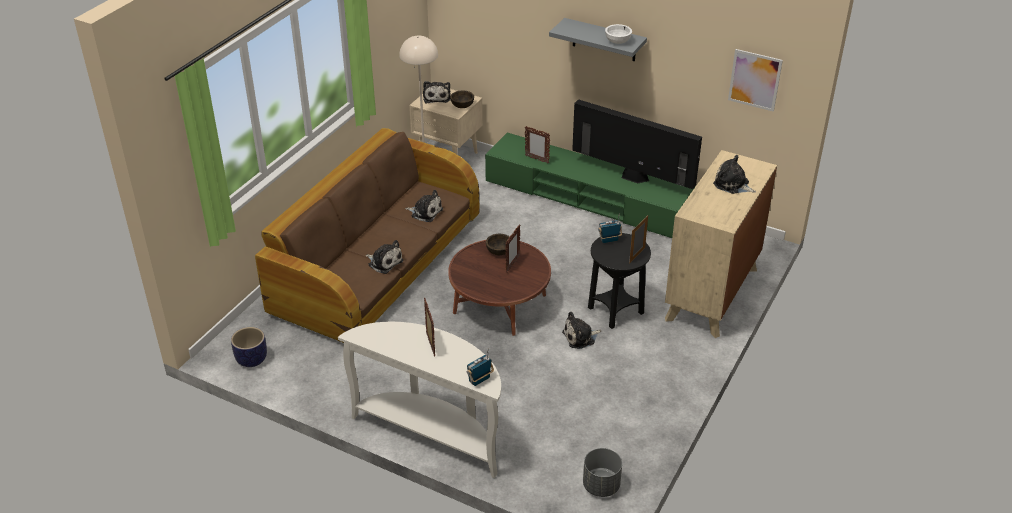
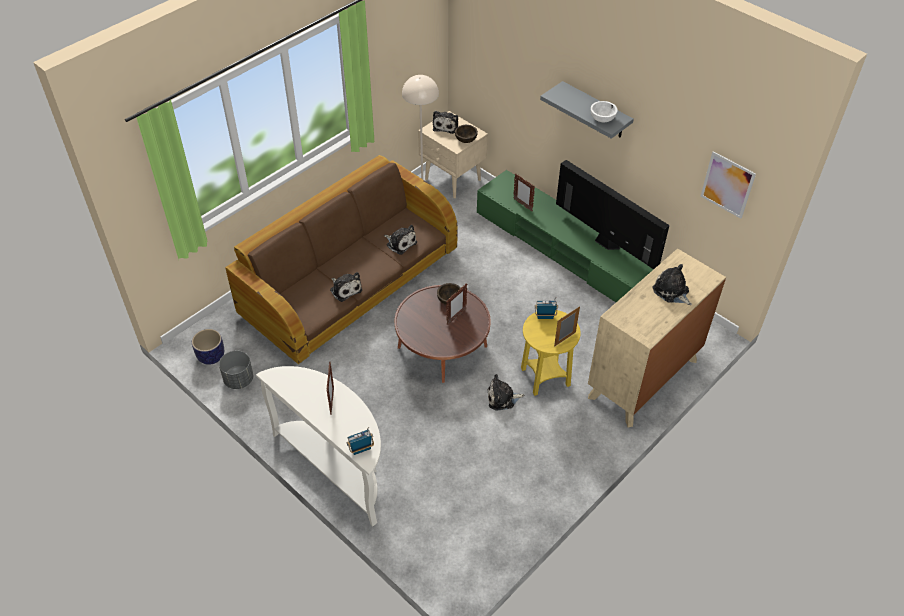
camera: 15 degrees right, 10 degrees up
(601, 486) = (463, 558): grey planter -> grey planter (238, 380)
(615, 311) = (545, 377): black side table -> yellow side table

